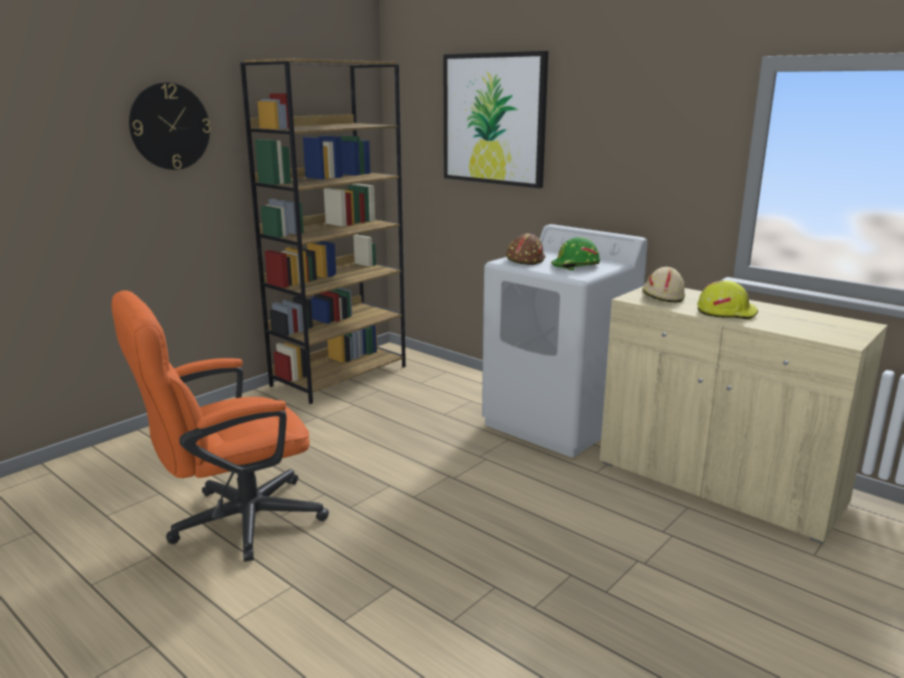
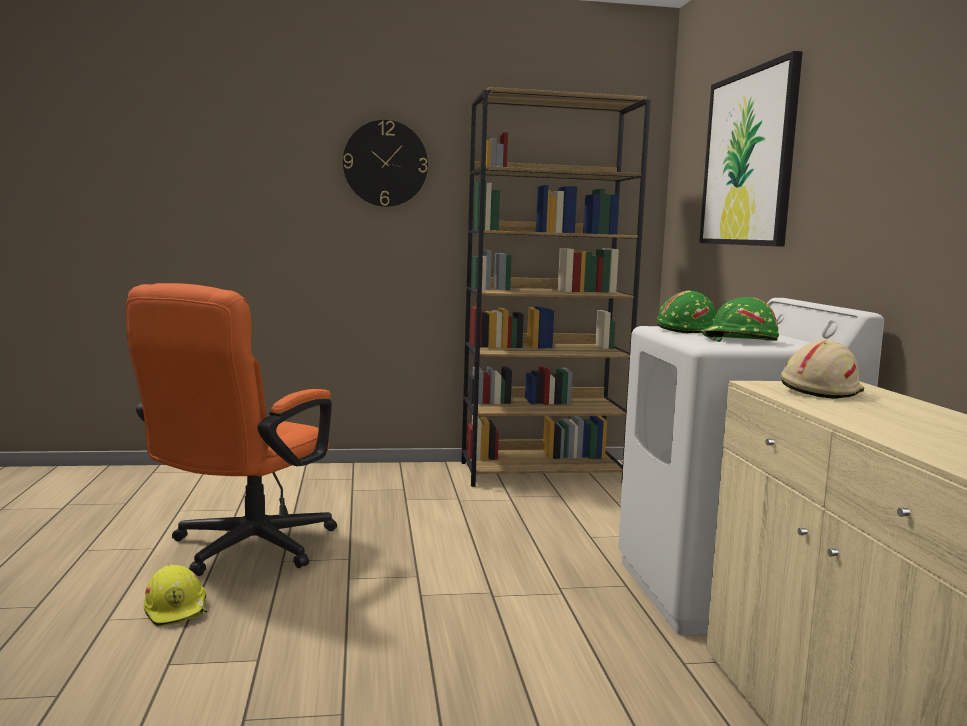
camera: 40 degrees right, 10 degrees down
(233, 523) = (242, 550): orange office chair -> orange office chair turned 75 degrees counterclockwise
(525, 260) = (688, 330): brown hard hat -> green hard hat
(726, 312) = (877, 418): yellow hard hat -> yellow hard hat (177, 609)

